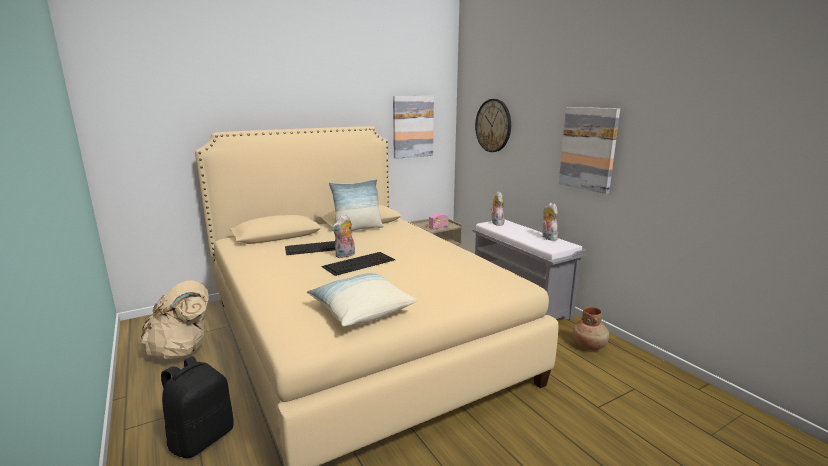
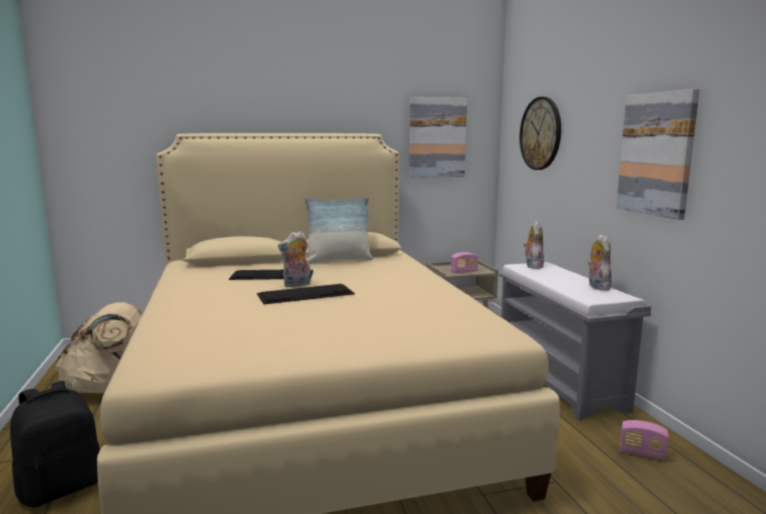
camera: 15 degrees right, 5 degrees down
(360, 311) = (257, 344): pillow -> none
(589, 346) = (642, 453): brown vase -> radio

